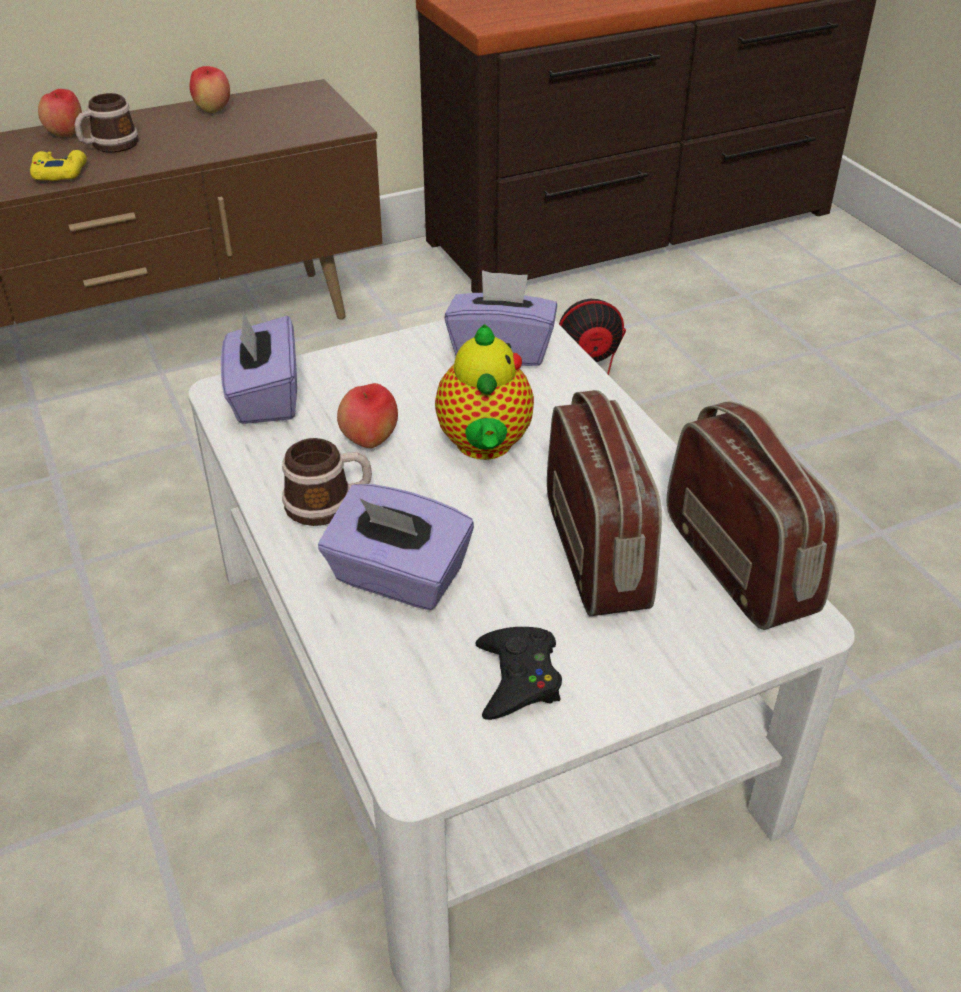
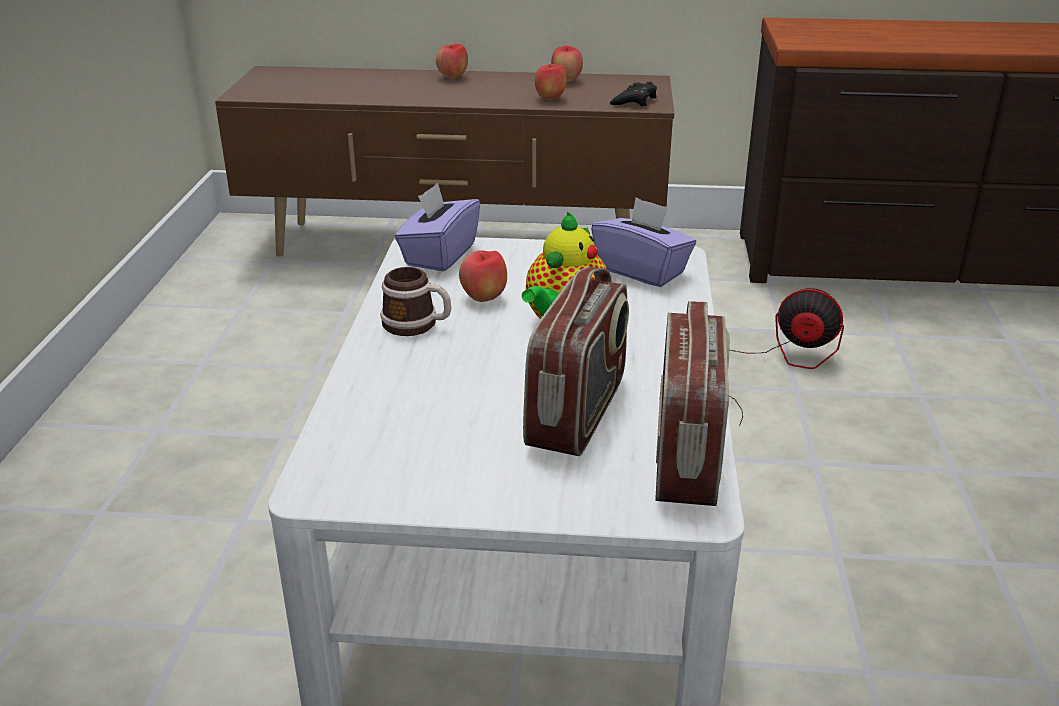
camera: 30 degrees right, 10 degrees down
(59, 173) = (425, 97): yellow game controller -> none
(109, 146) = (473, 88): mug -> none
(219, 142) = (550, 99): none -> apple
(397, 578) = (417, 380): purple tissue box -> none
(518, 679) = (436, 465): black game controller -> black game controller (634, 101)

